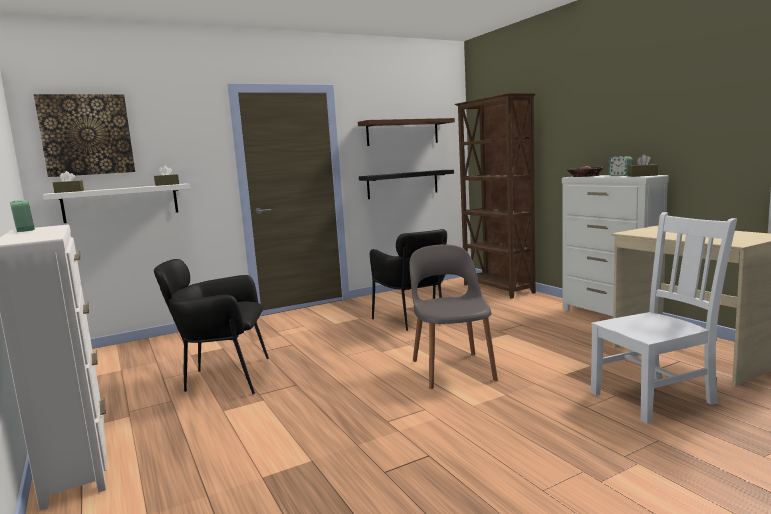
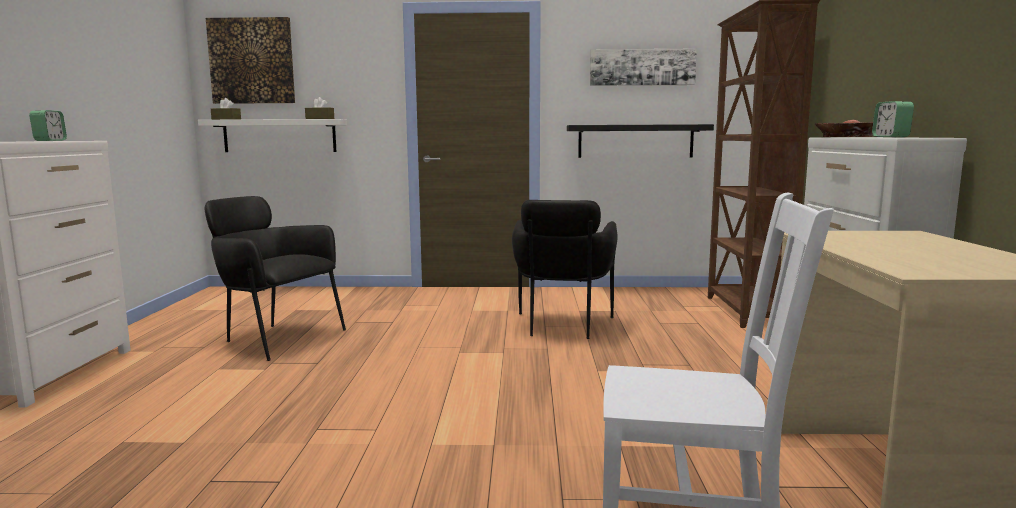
camera: 30 degrees right, 0 degrees up
(402, 132) = (642, 67): brown shelf -> picture
(452, 368) = (494, 393): grey chair -> none
(642, 175) = (914, 137): brown tissue box -> none

